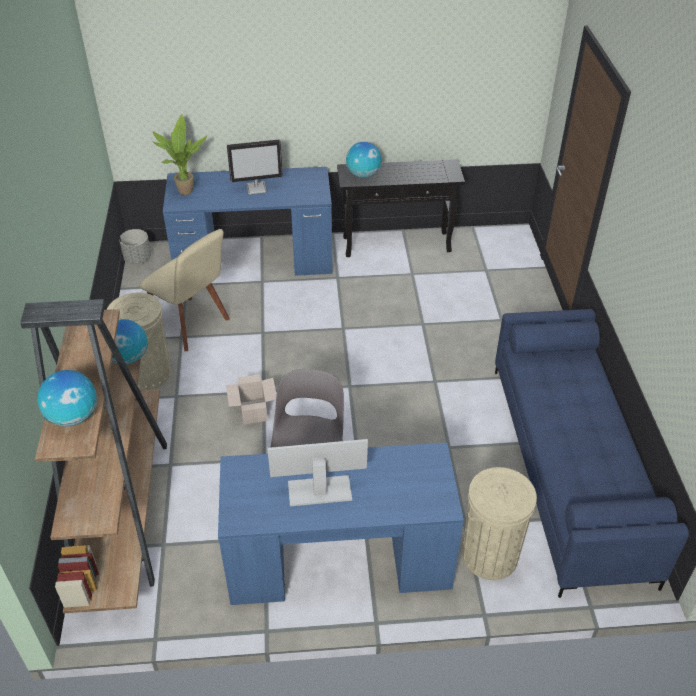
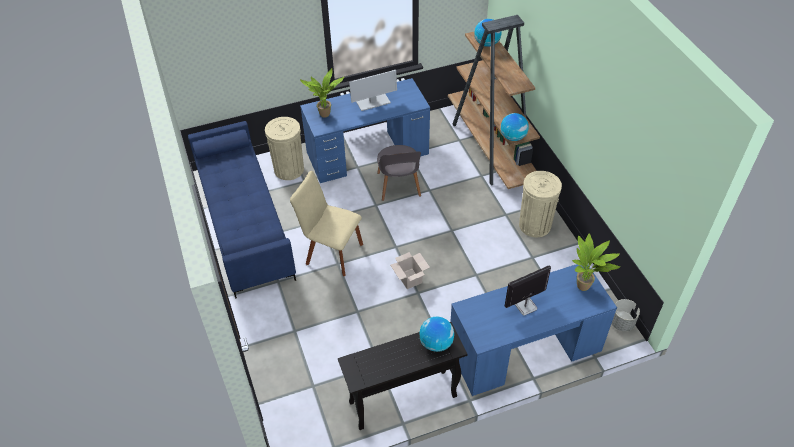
camera: 165 degrees right, 5 degrees up
(192, 325) = (531, 269): beige chair -> beige chair (331, 252)
(253, 411) = (451, 215): cardboard box -> cardboard box (410, 279)
(418, 481) = (325, 116): none -> potted plant

